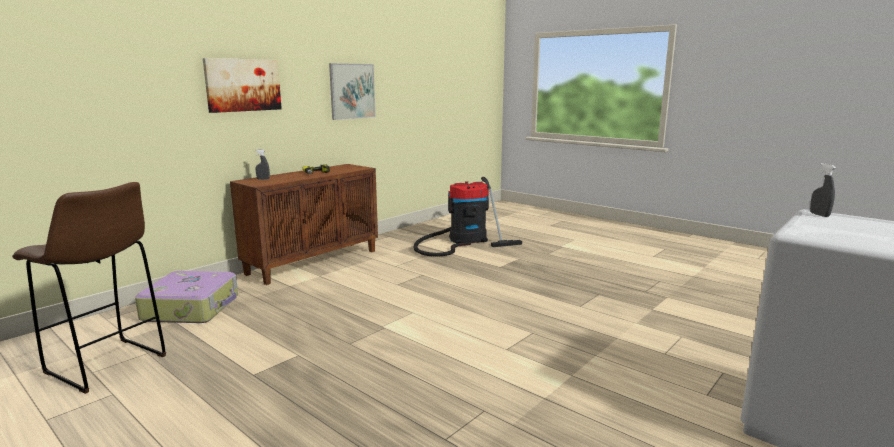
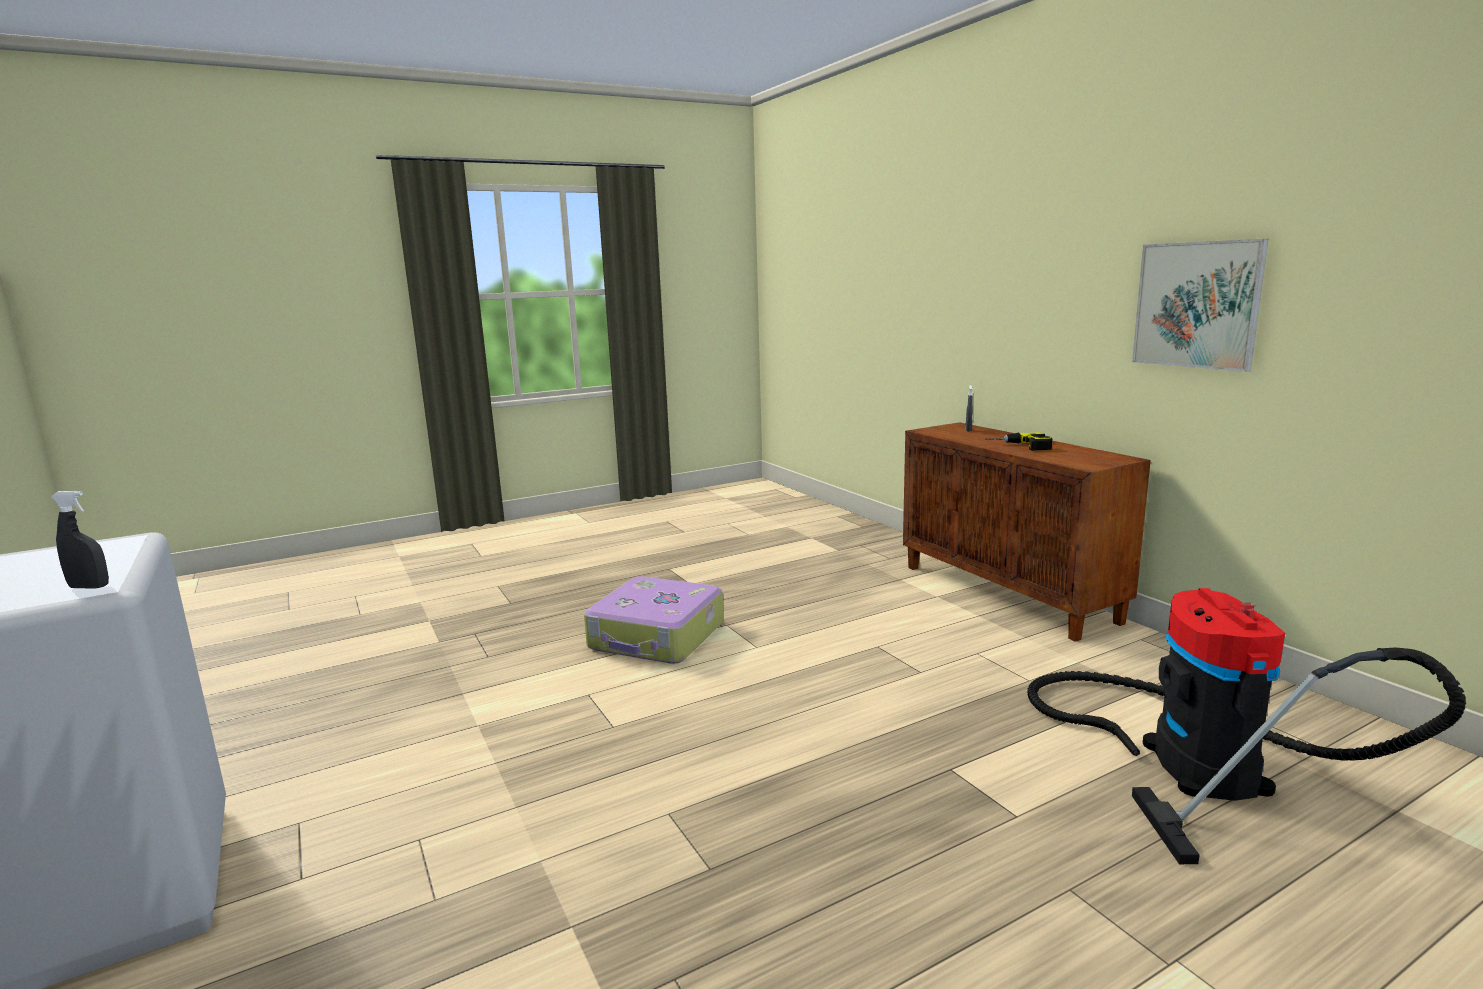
camera: 110 degrees right, 0 degrees up
(108, 365) = (735, 526): brown stool -> none
(192, 308) = (847, 541): suitcase -> suitcase (657, 637)
(243, 85) = (997, 288): picture -> none

